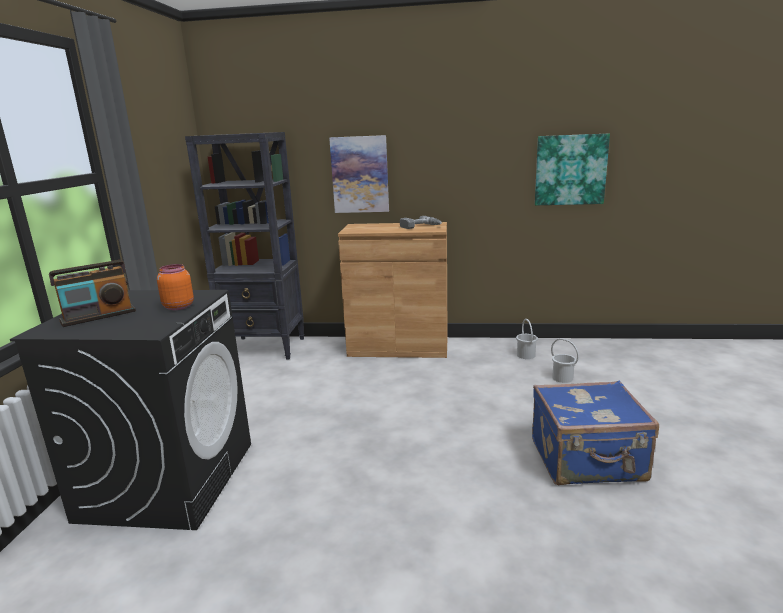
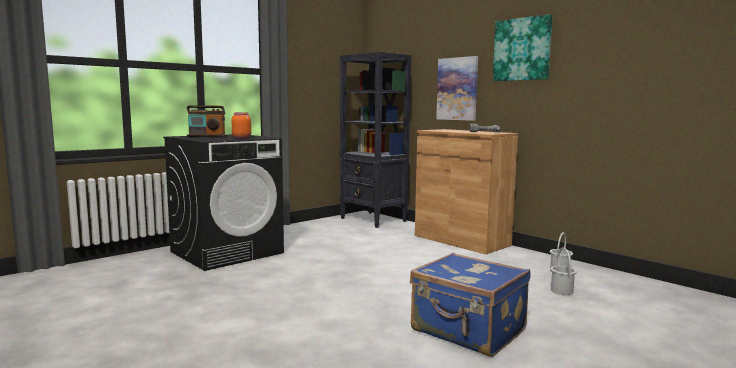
camera: 40 degrees right, 10 degrees down
(570, 170) = (639, 87): picture -> picture (522, 49)

